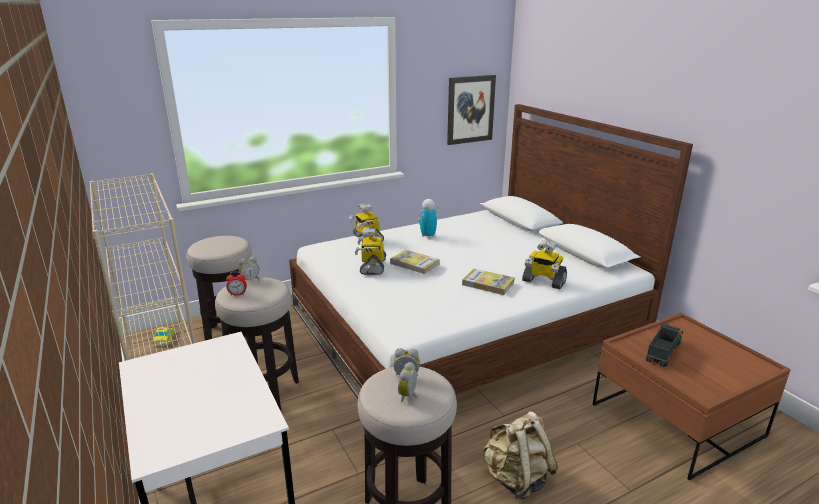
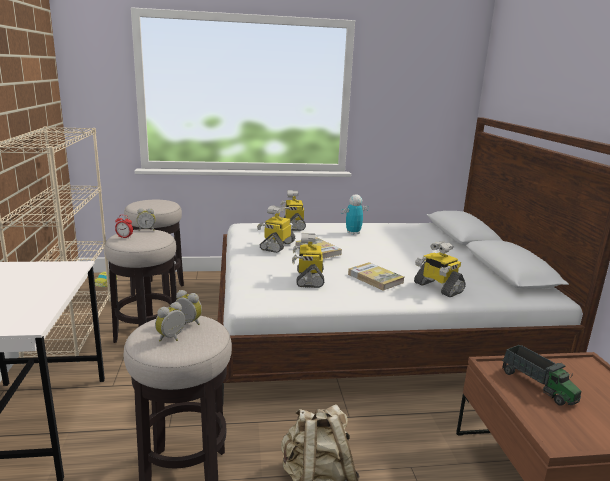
camera: 20 degrees right, 5 degrees down
(432, 297) = (309, 278): none -> toy robot
(470, 109) = (431, 120): picture -> none
(663, 352) = (538, 385): toy truck -> toy truck turned 90 degrees clockwise

